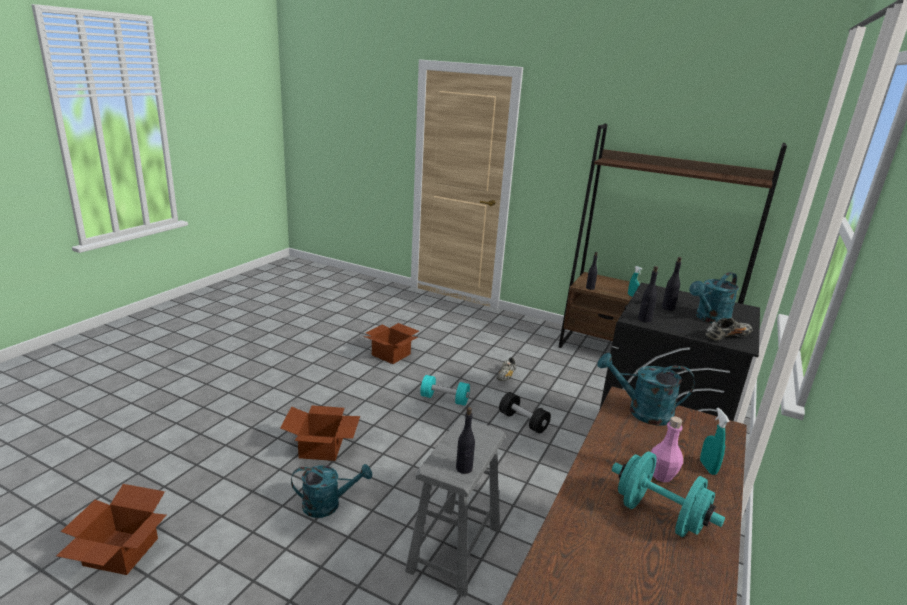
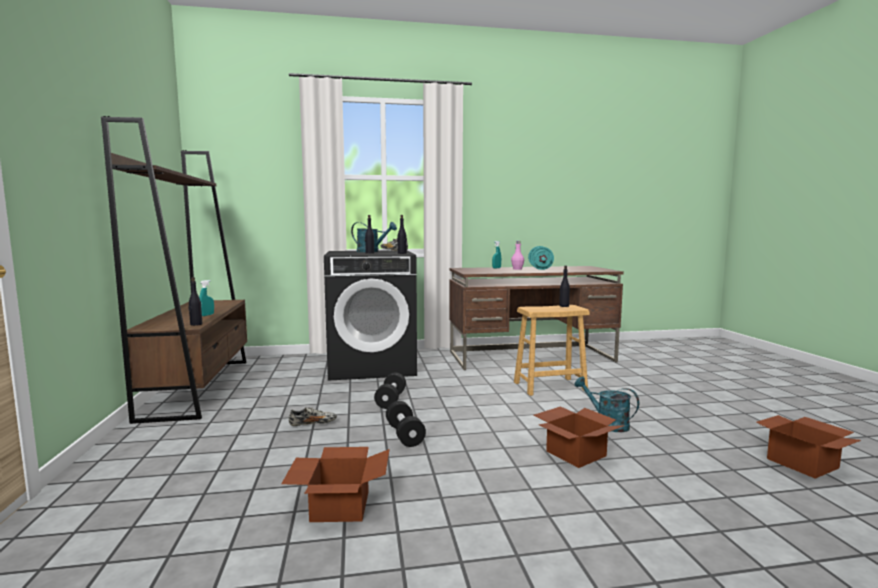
camera: 125 degrees left, 15 degrees down
(444, 399) = (404, 435): turquoise dumbbell -> black dumbbell
(454, 549) = (550, 386): grey stool -> brown stool
(642, 412) = (477, 271): turquoise watering can -> none

